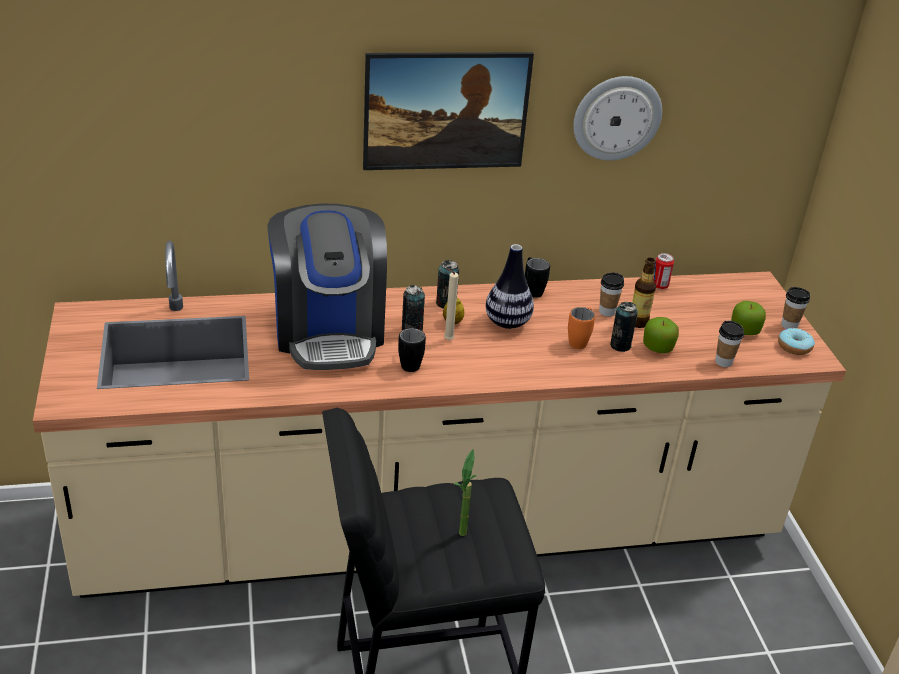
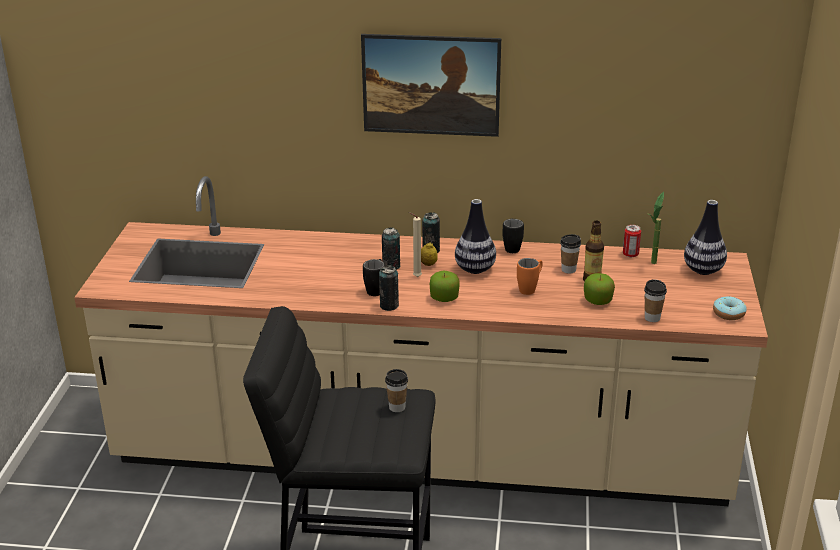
camera: 20 degrees right, 5 degrees down
(329, 331) = (323, 261): coffee machine -> none
(462, 539) = (368, 426): potted plant -> potted plant (653, 265)
(616, 117) = (582, 98): wall clock -> none
(620, 345) = (564, 296): can -> can (389, 306)
(741, 297) = (703, 270): none -> vase
(744, 330) = (689, 296): apple -> apple (444, 298)
(789, 325) = (735, 297): cup -> cup (397, 407)

